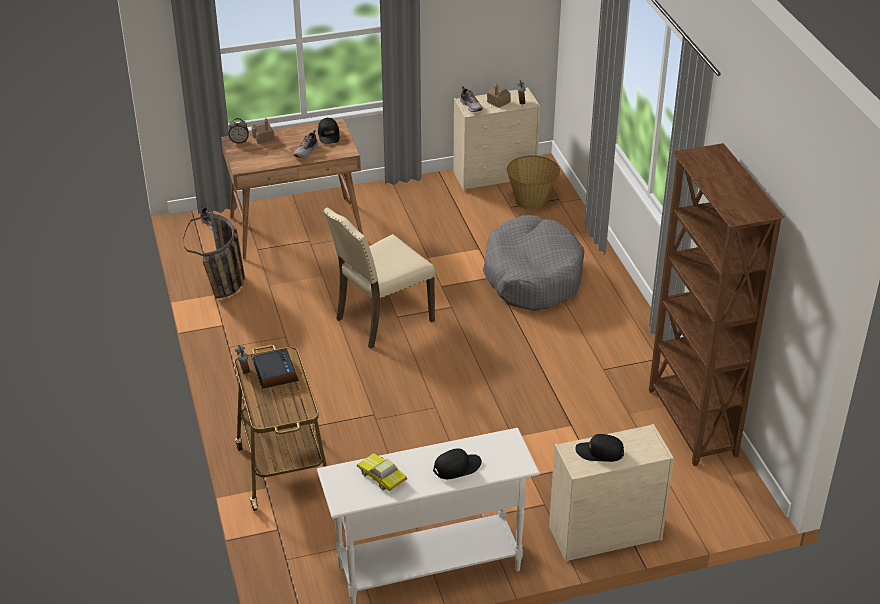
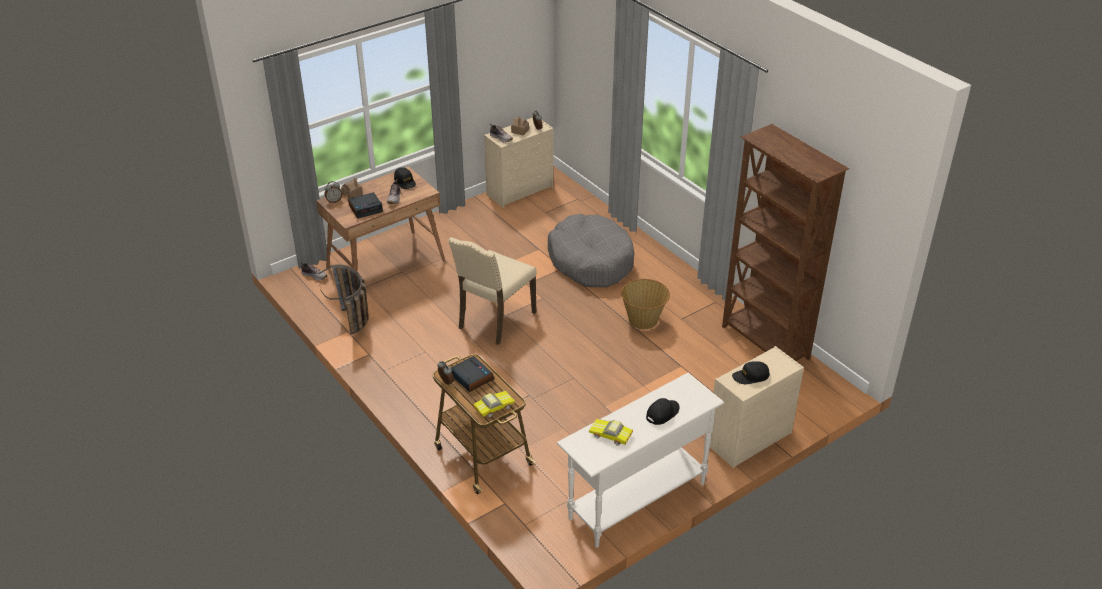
camera: 20 degrees left, 0 degrees up
(268, 157) = (366, 208): none -> alarm clock
(278, 411) = (493, 406): none -> toy car
(531, 201) = (558, 204): basket -> basket (643, 320)

